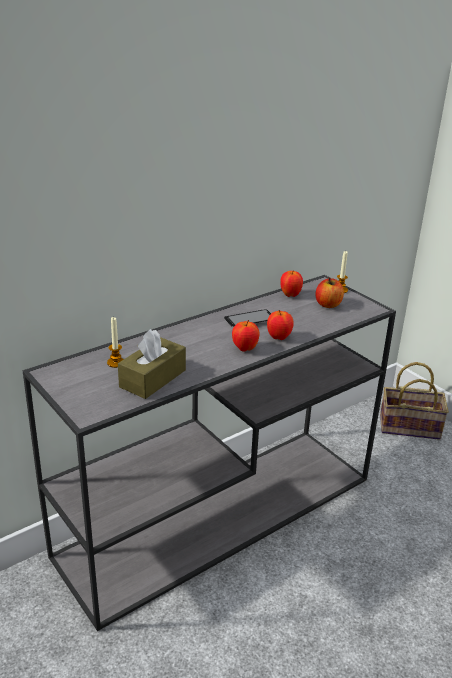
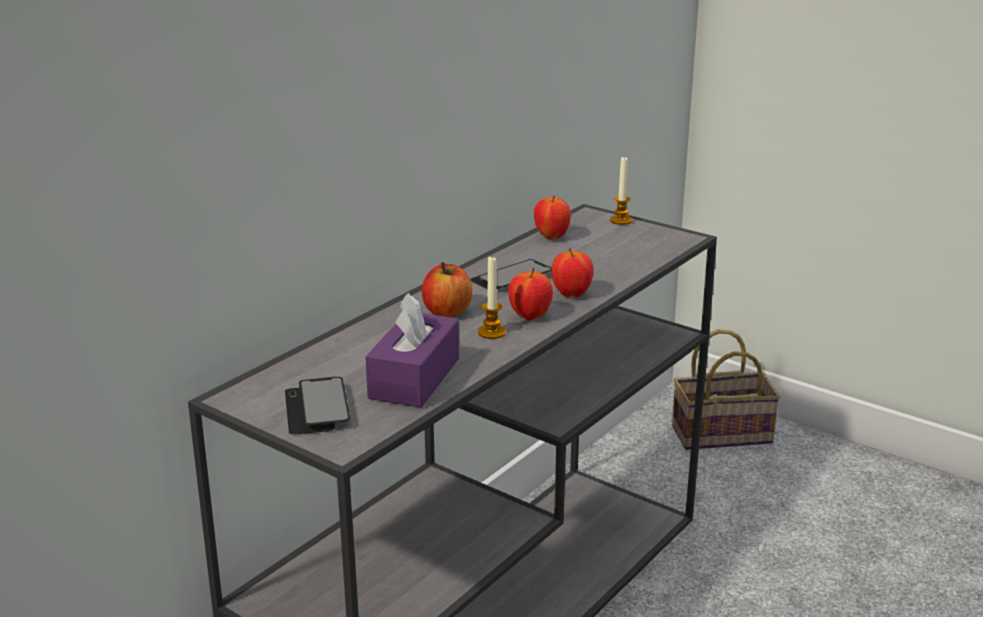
camera: 15 degrees left, 5 degrees down
(87, 388) = (316, 408): none -> phone
(116, 363) = (339, 366): candle -> candle (491, 332)
(153, 378) = (414, 378): brown tissue box -> purple tissue box
(328, 304) = (615, 241): apple -> apple (447, 312)

